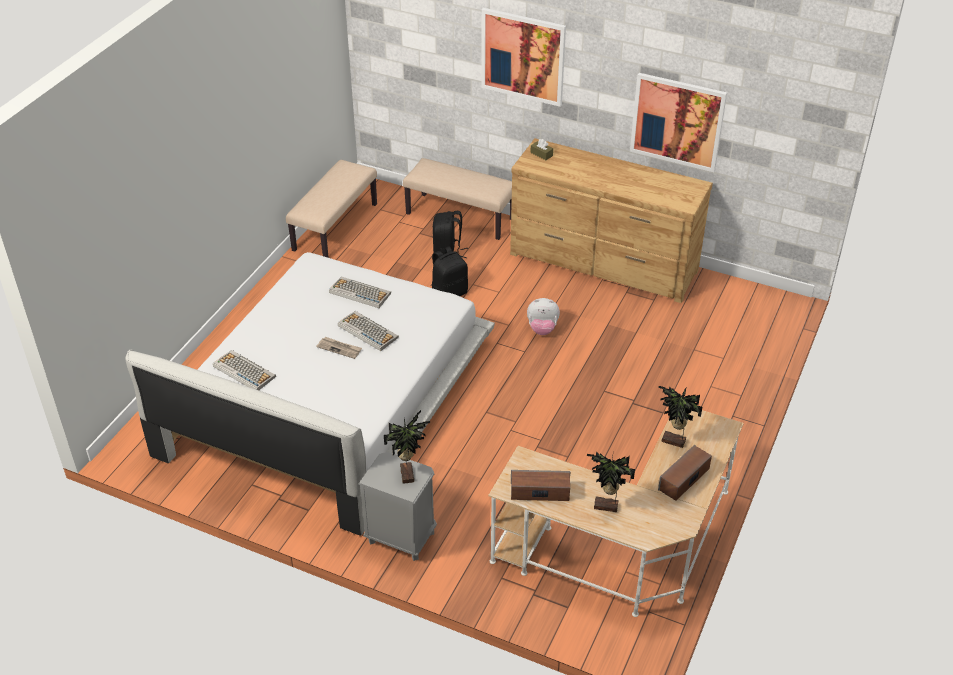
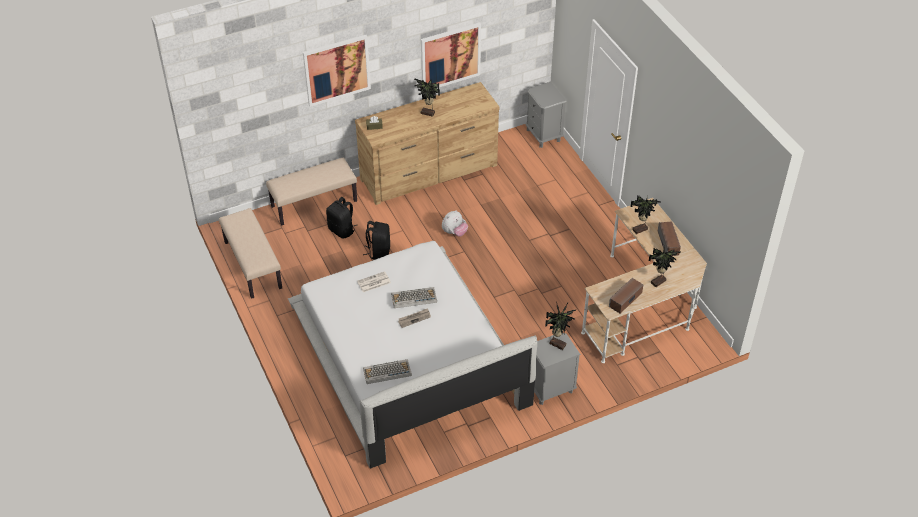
camera: 50 degrees left, 5 degrees up
(359, 293) = (373, 282): keyboard -> newspaper
(609, 175) = (427, 114): none -> potted plant
(777, 310) = (543, 135): none -> grey nightstand

